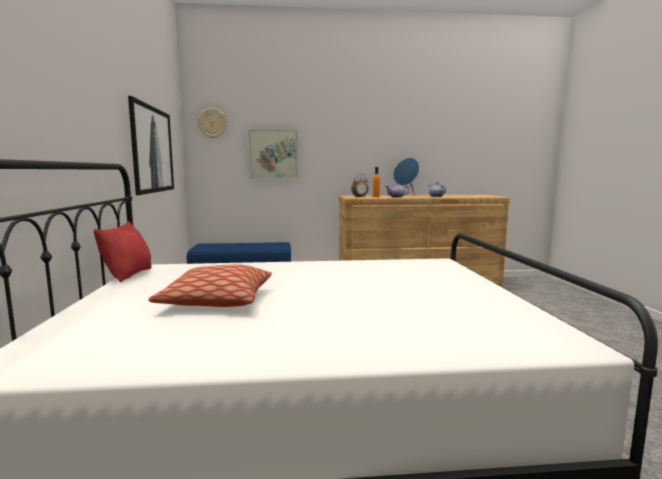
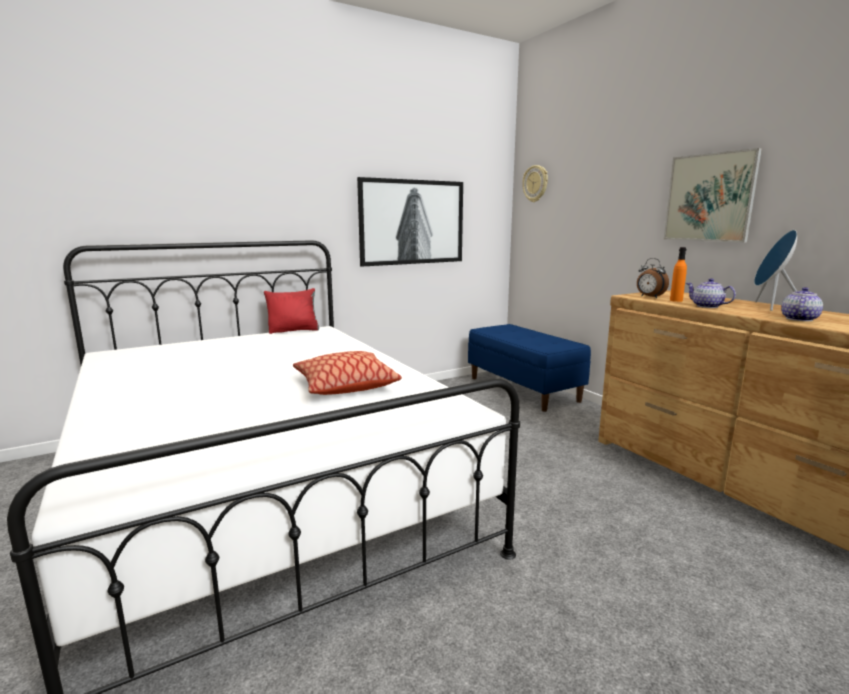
camera: 65 degrees right, 5 degrees up
(216, 301) = (230, 360): pillow -> pillow (345, 385)
(273, 154) = (589, 222): picture -> picture (709, 197)

